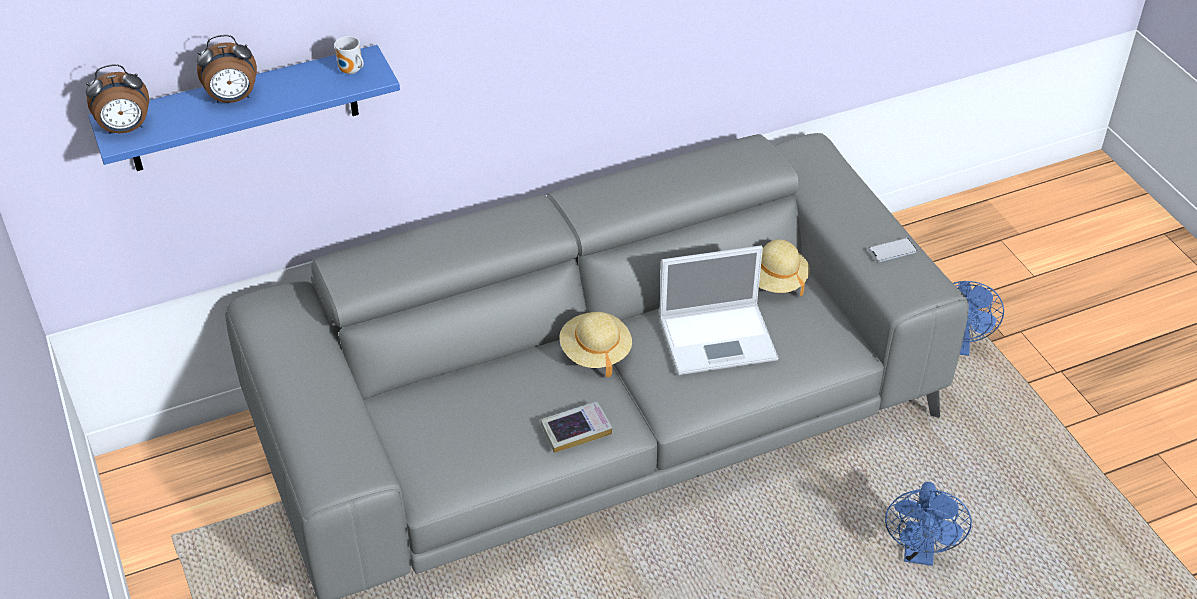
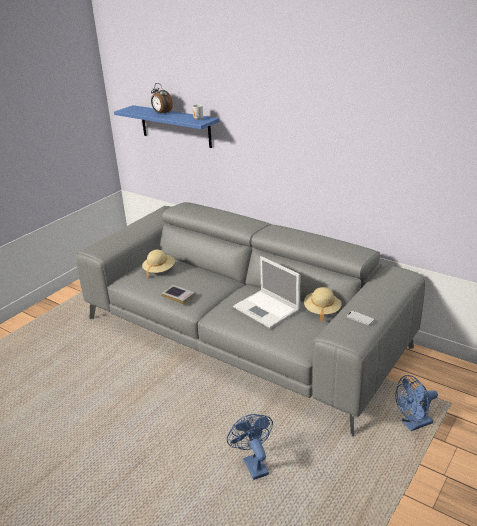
camera: 60 degrees right, 15 degrees down
(125, 129) = (130, 109): alarm clock -> none
(595, 352) = (227, 285): beige hat -> beige hat (159, 270)
(919, 552) = (253, 463): blue fan -> blue fan turned 90 degrees clockwise

